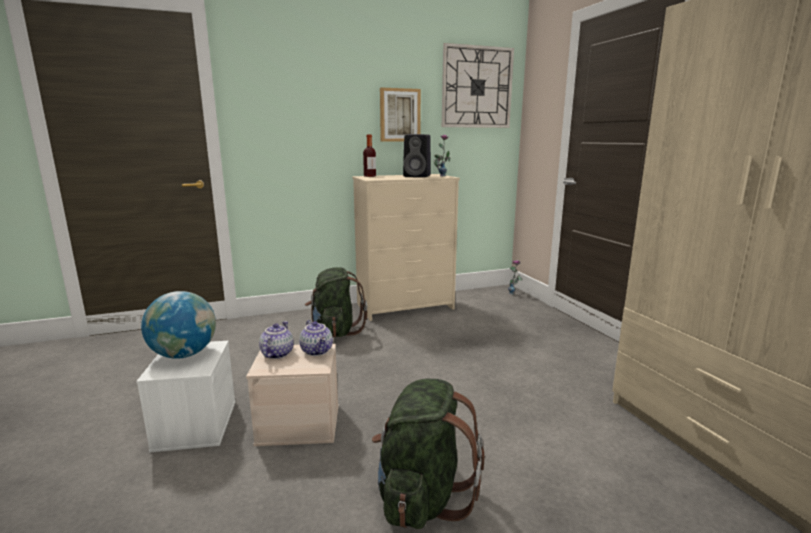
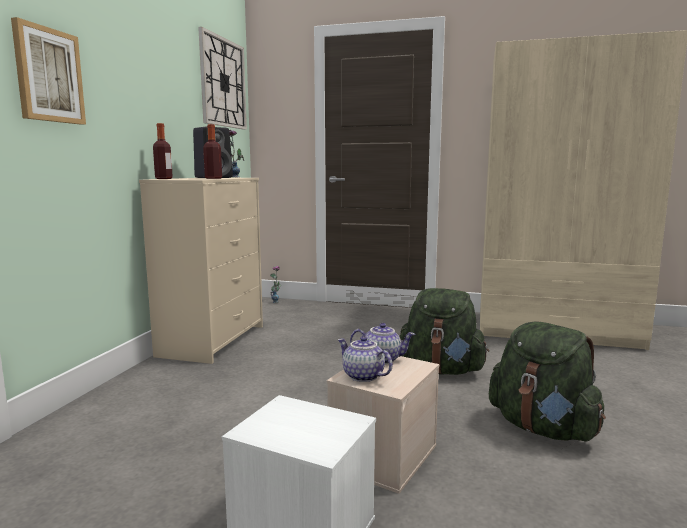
camera: 55 degrees left, 5 degrees down
(184, 354) = (286, 426): globe -> none
(335, 332) = (203, 386): green backpack -> green backpack (441, 370)
(397, 178) = (213, 178): none -> bottle
(399, 115) = (172, 103): picture -> picture (48, 75)

